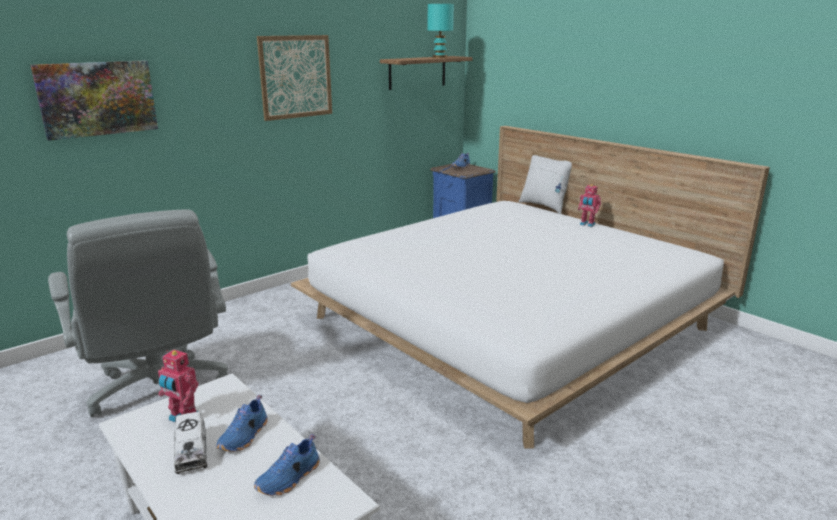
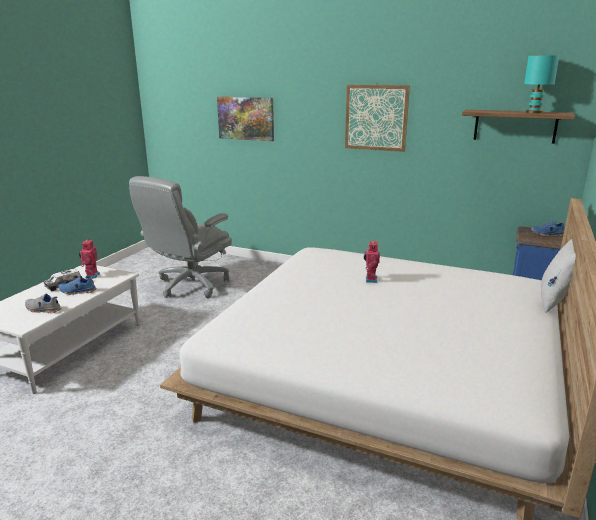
camera: 65 degrees right, 0 degrees up
(289, 479) = (43, 310): blue shoe -> grey shoe
(587, 224) = (521, 329): toy robot -> toy robot (370, 280)

